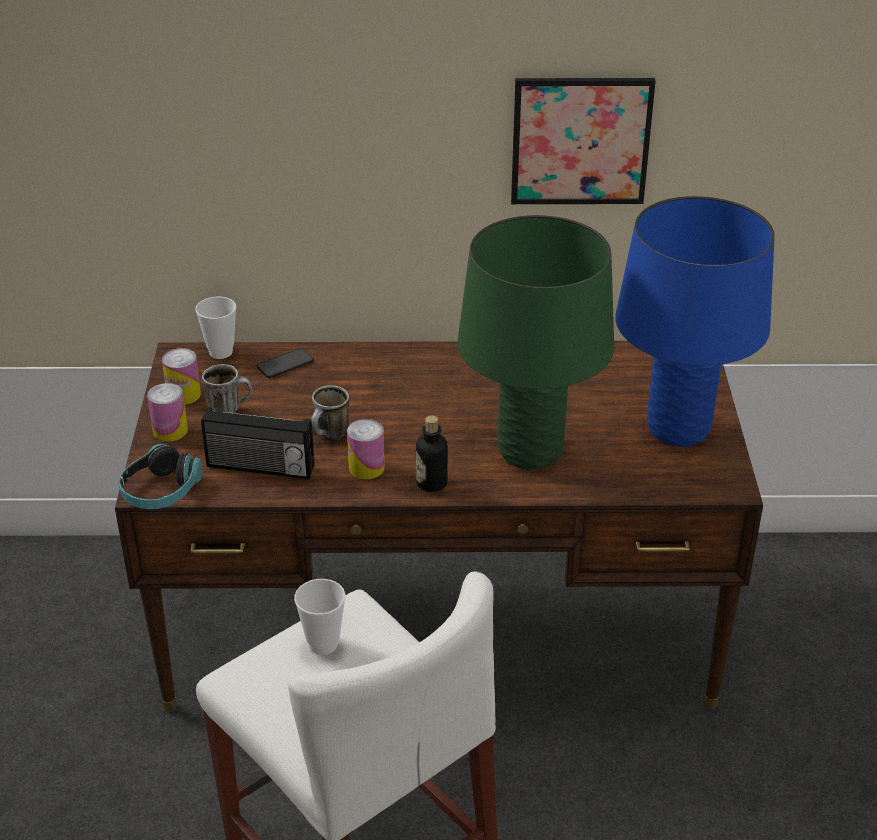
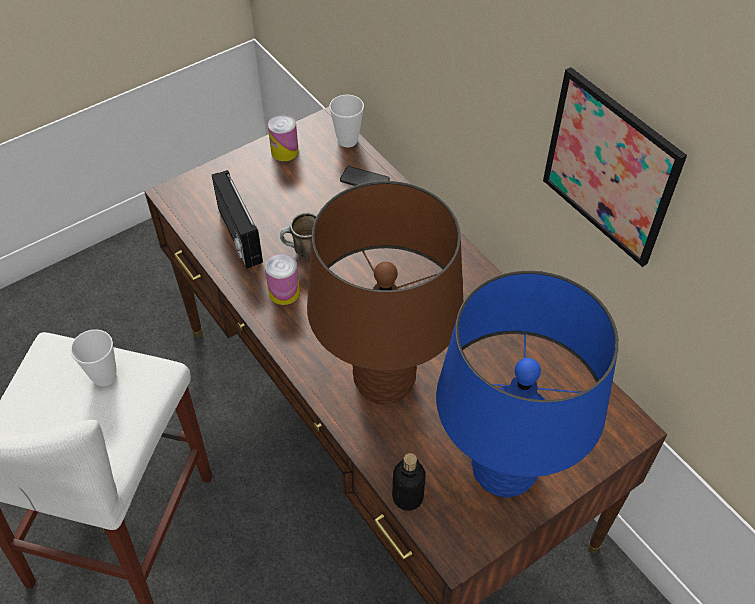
camera: 55 degrees right, 15 degrees up
(161, 491) = (176, 202): headphones -> none
(170, 430) = (241, 168): can -> none
(230, 409) = (288, 183): mug -> none
(431, 483) = (296, 340): bottle -> bottle (407, 497)
(530, 452) = (384, 381): green table lamp -> brown table lamp

